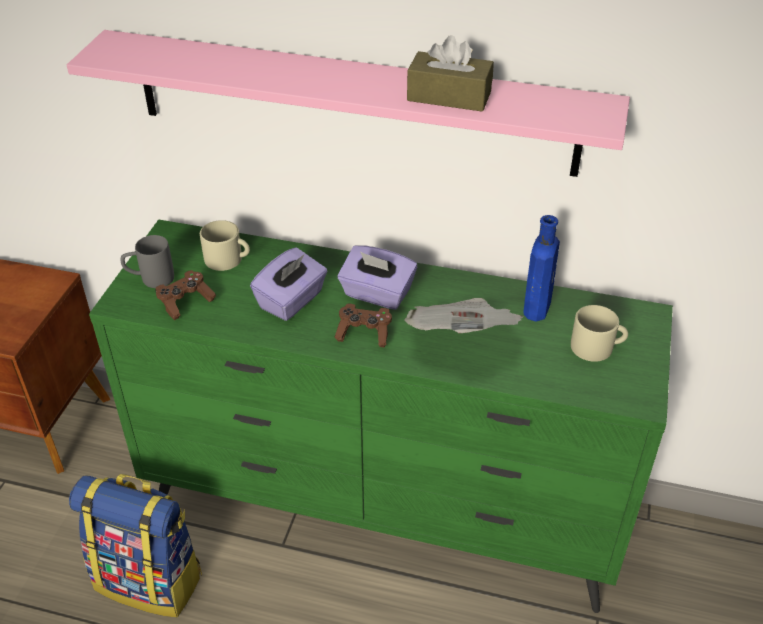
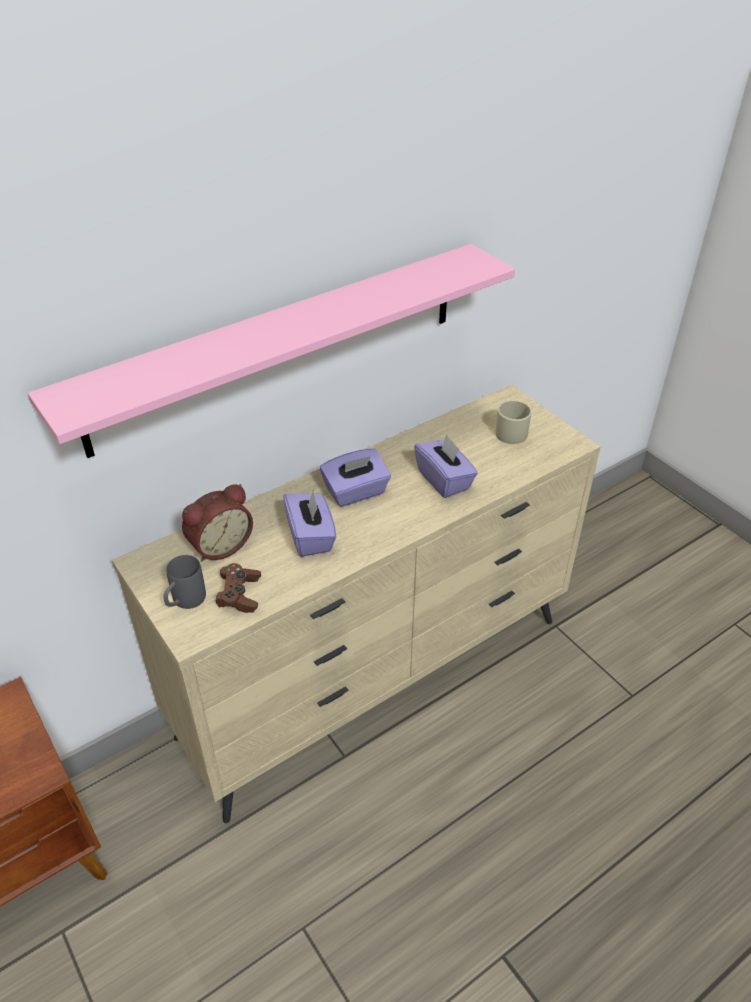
camera: 50 degrees left, 0 degrees up
(150, 580) = (290, 867): backpack -> none
(228, 259) = (219, 545): beige mug -> alarm clock
(364, 333) = (388, 520): brown game controller -> none
(383, 512) = (376, 677): green dresser -> beige dresser
(449, 96) = (383, 296): brown tissue box -> none
(461, 338) = (444, 480): newspaper -> purple tissue box
(537, 306) = (452, 432): blue bottle -> none

